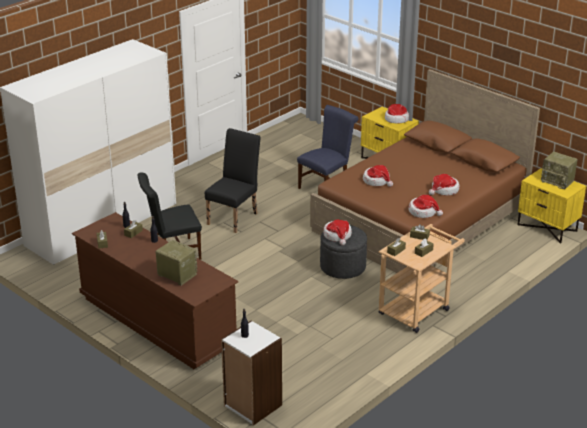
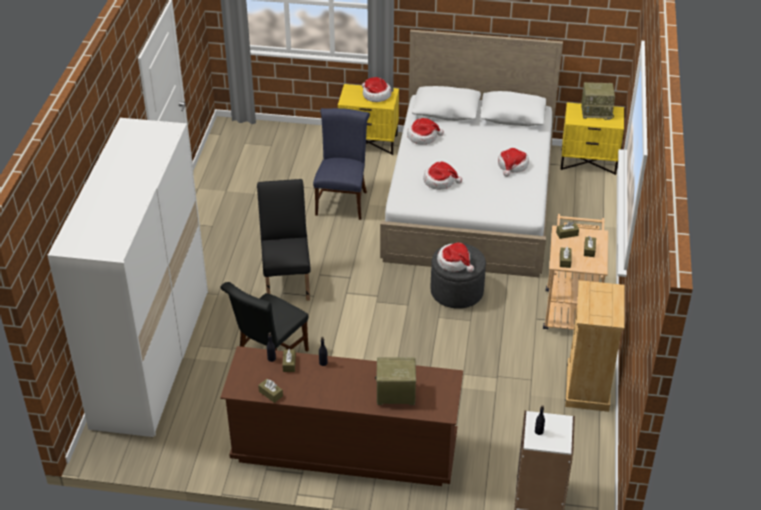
camera: 35 degrees left, 10 degrees up
(368, 361) = (587, 388): none -> beige dresser
(420, 219) = (471, 201): brown bed -> white bed
(423, 212) = (521, 200): hat -> hat (423, 137)

